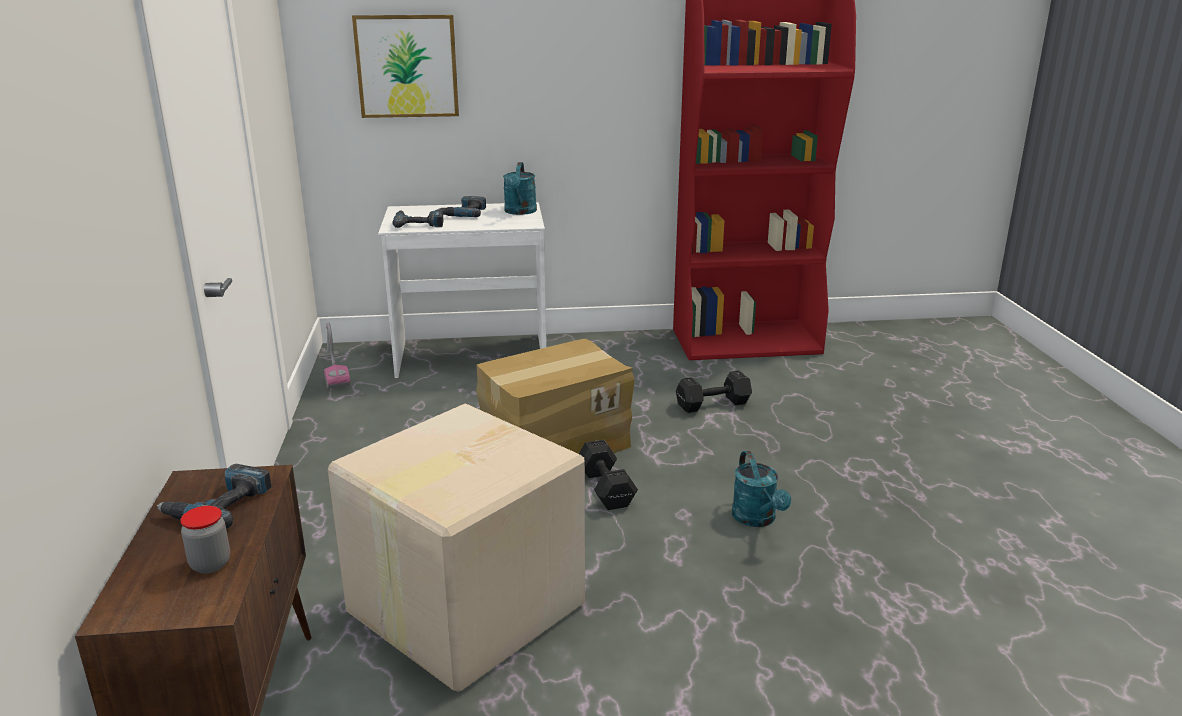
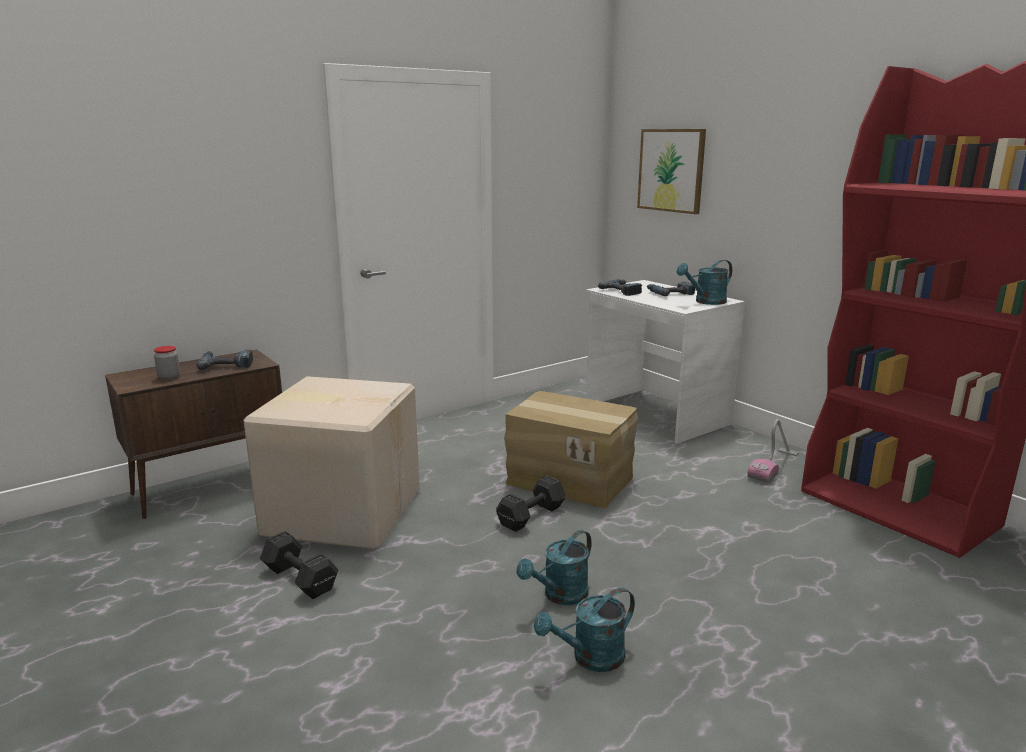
camera: 60 degrees right, 5 degrees down
(333, 370) = (568, 387): vacuum cleaner -> vacuum cleaner (774, 466)
(714, 404) = (736, 525): black dumbbell -> black dumbbell (300, 580)
(854, 535) = (590, 658): none -> turquoise watering can

